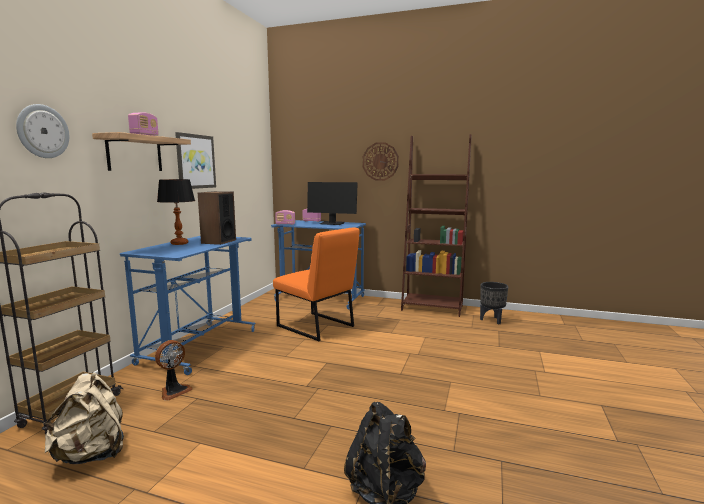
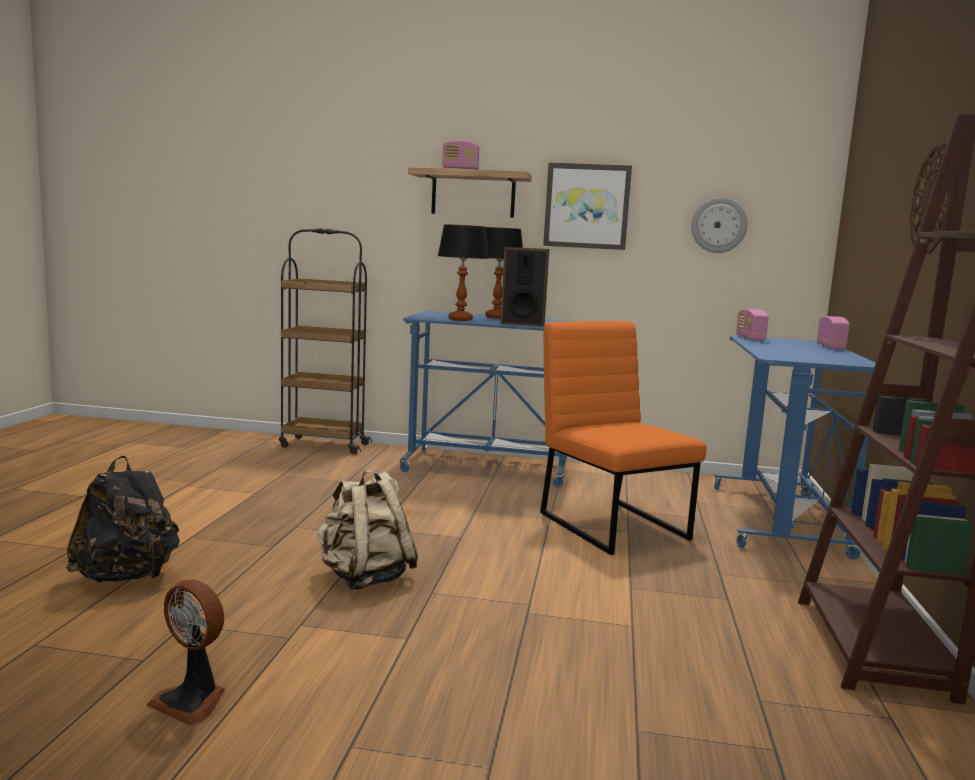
camera: 80 degrees right, 0 degrees up
(42, 131) = (365, 171): wall clock -> wall clock (719, 225)
(91, 454) = (249, 463): beige backpack -> beige backpack (365, 578)
(174, 391) = (362, 471): fan -> fan (192, 701)
(193, 249) = (460, 319): none -> table lamp
(316, 326) = (611, 524): orange chair -> orange chair turned 120 degrees clockwise
(332, 223) = (818, 353): monitor -> none
(492, 320) = (872, 751): black planter -> none

